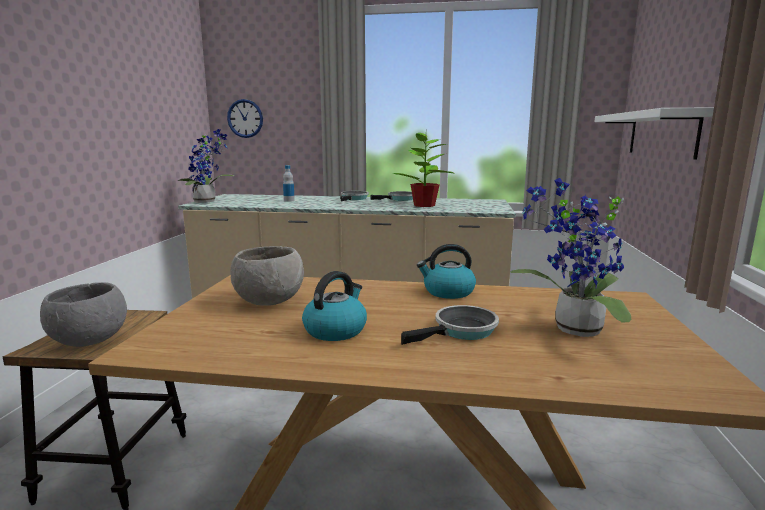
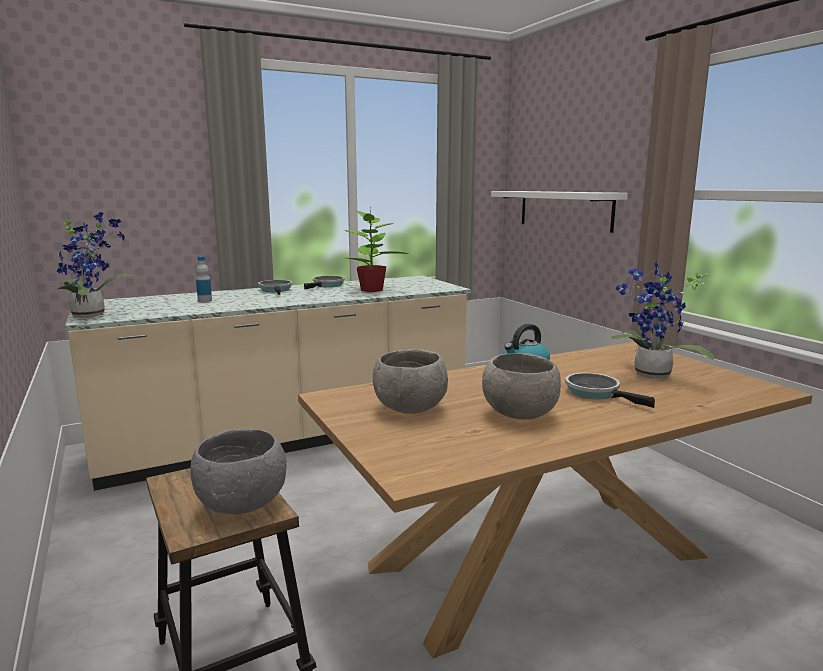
camera: 35 degrees left, 0 degrees up
(245, 118) = (89, 193): wall clock -> none
(335, 330) = (519, 415): kettle -> grey bowl
(461, 331) = (596, 393): frying pan -> frying pan turned 60 degrees counterclockwise

